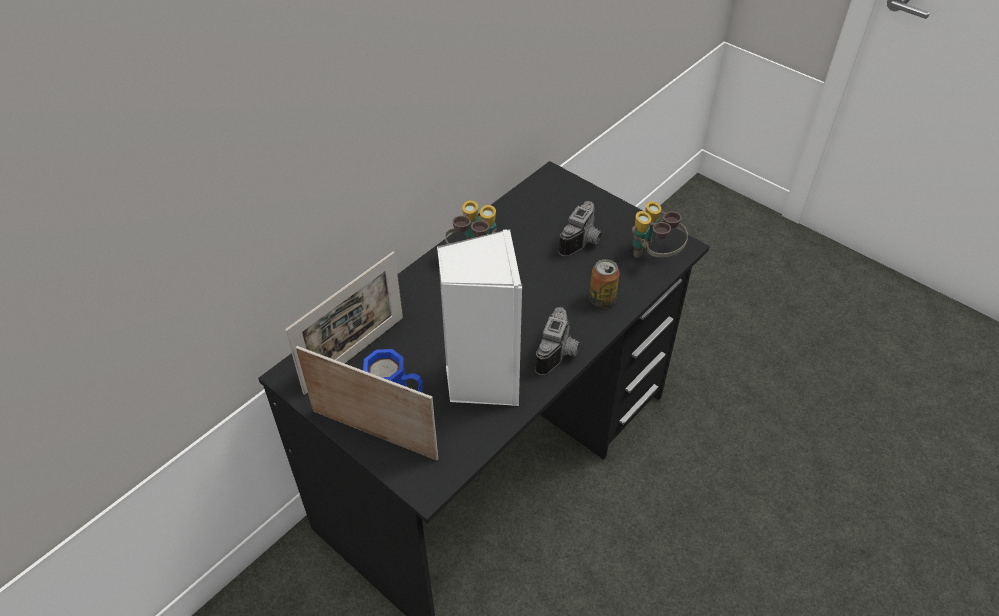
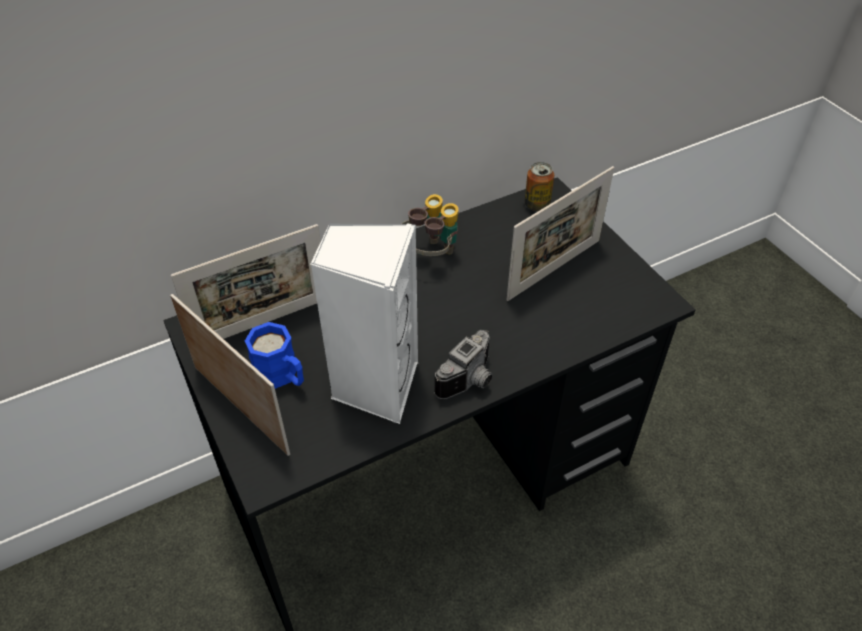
camera: 20 degrees right, 0 degrees up
(584, 241) = (554, 269): camera -> picture frame
(602, 299) = (544, 336): can -> can (537, 205)
(654, 255) = (625, 304): binoculars -> none

